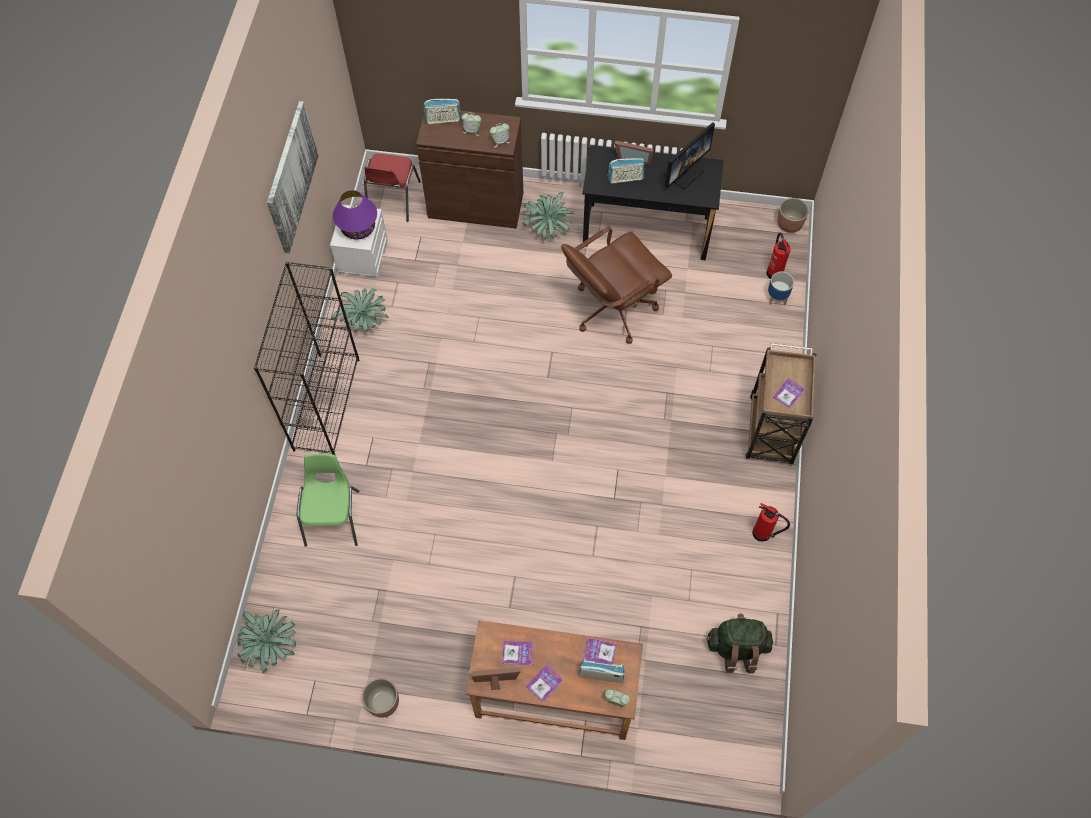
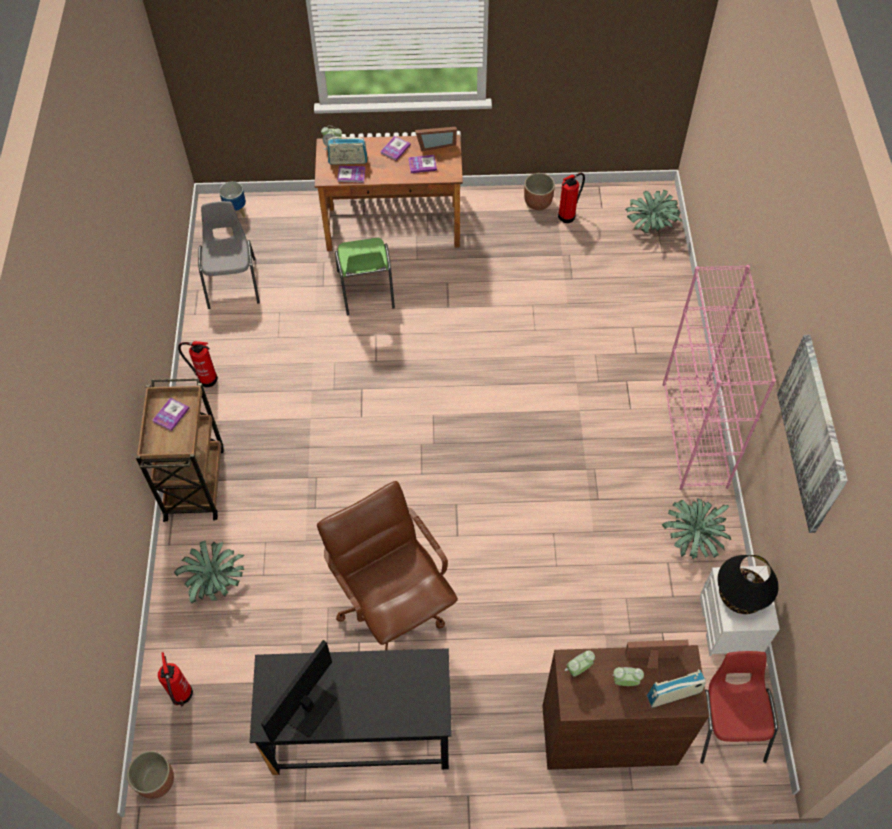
camera: 170 degrees right, 5 degrees down
(326, 403) = (695, 435): black bookcase -> pink bookcase
(333, 517) = (639, 329): green chair -> green chair (366, 290)
(356, 676) = (568, 216): none -> fire extinguisher
(358, 228) = (741, 595): purple table lamp -> black table lamp
(548, 227) = (499, 715): potted plant -> potted plant (214, 580)
(612, 308) = (392, 604): brown office chair -> brown office chair turned 75 degrees counterclockwise
(625, 178) = (390, 682): radio -> none
(633, 157) = (384, 722): picture frame -> picture frame (653, 660)
(737, 648) = (233, 282): green backpack -> grey chair
(777, 298) = (180, 655): planter -> planter (236, 211)

